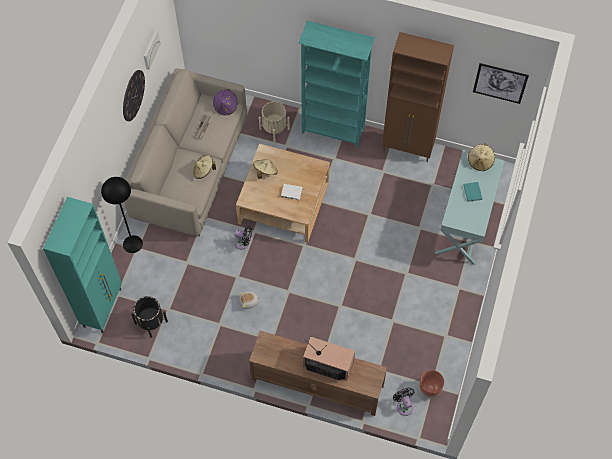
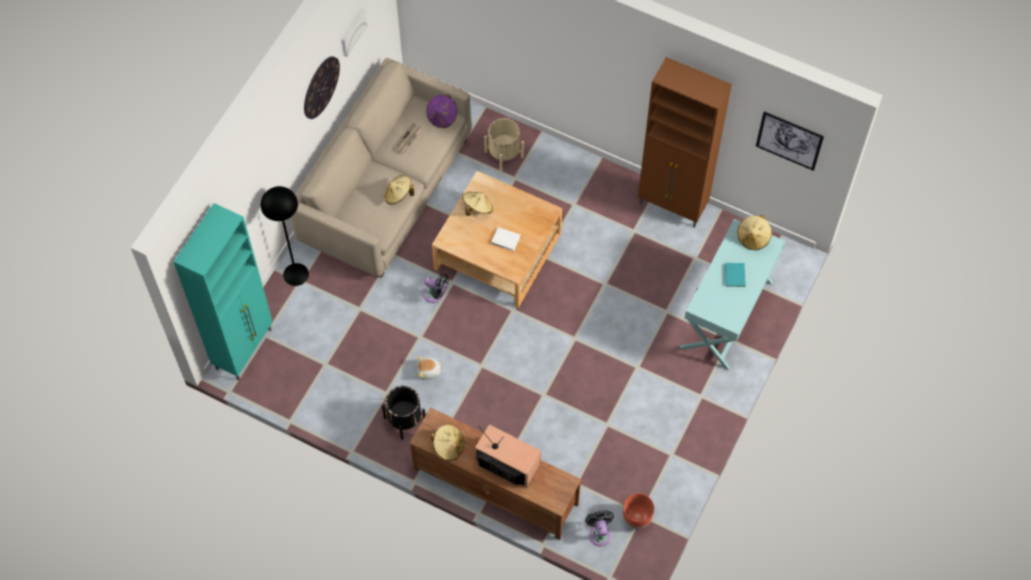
camera: 10 degrees right, 0 degrees up
(151, 322) = (301, 377): black planter -> black planter (405, 420)
(280, 359) = (448, 446): none -> beige hat
(333, 131) = (580, 168): turquoise bookcase -> none

